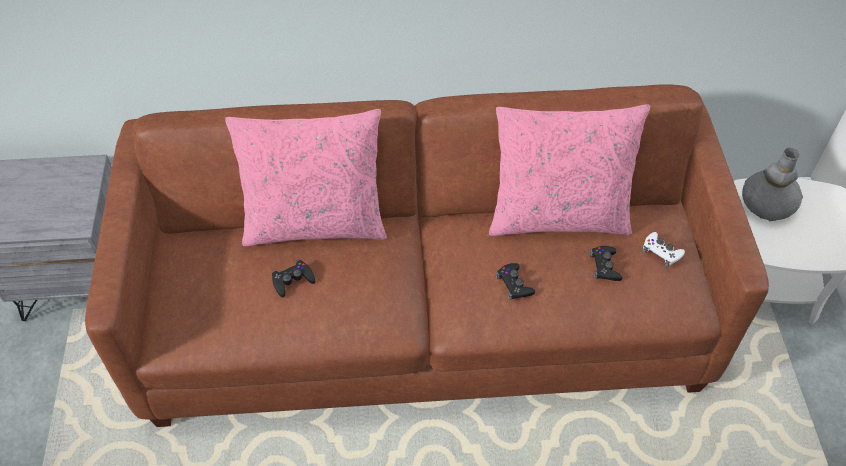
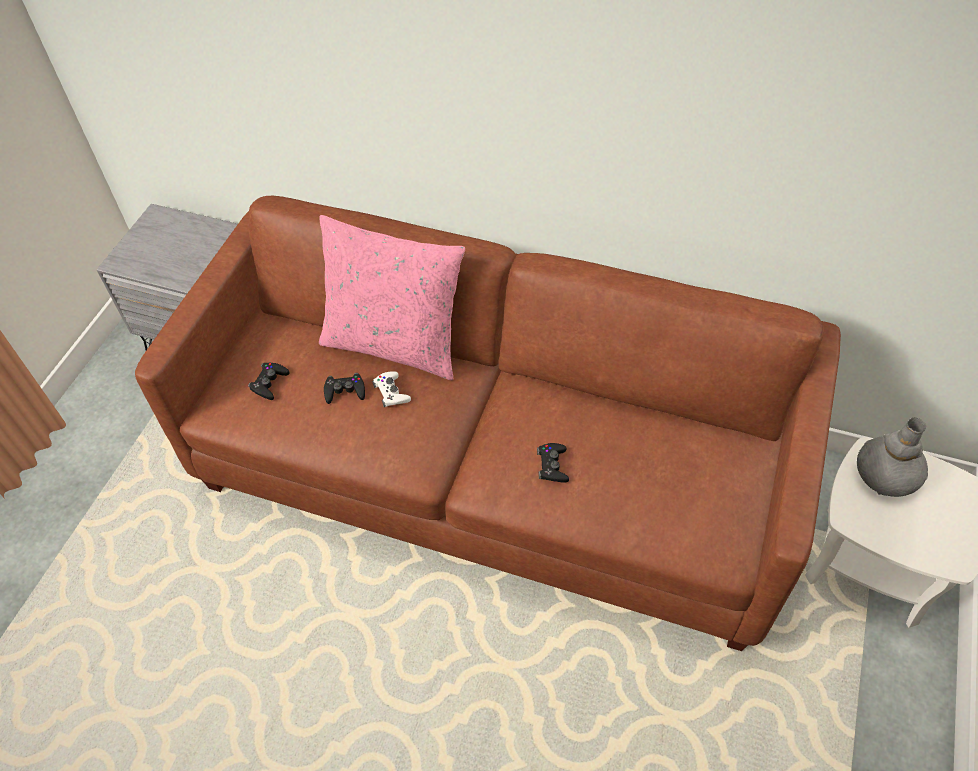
camera: 25 degrees right, 0 degrees up
(557, 215) = (634, 412): pink pillow -> none
(604, 266) = (655, 479): black game controller -> black game controller (269, 383)
(661, 252) = (725, 485): white game controller -> white game controller (391, 392)

